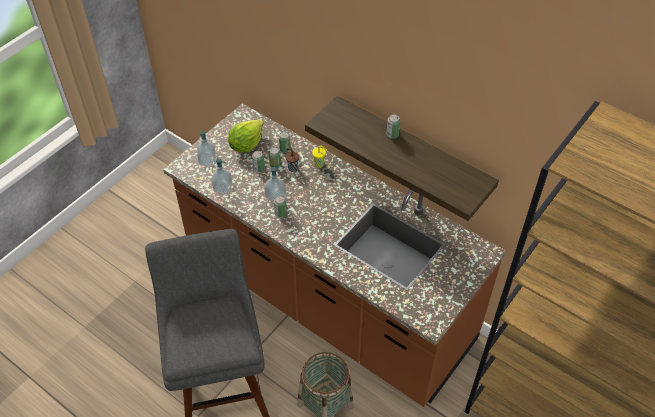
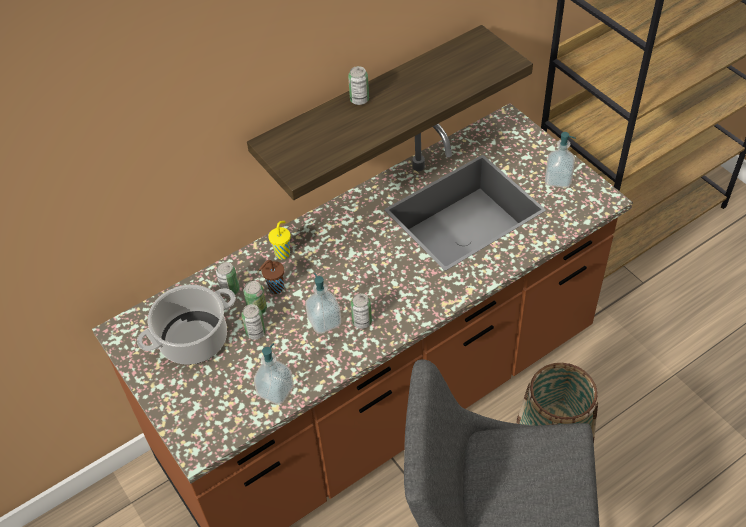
camera: 70 degrees left, 0 degrees up
(207, 160) = (202, 403): soap dispenser -> soap dispenser (558, 179)
(246, 144) = (193, 340): lettuce -> cooking pot

